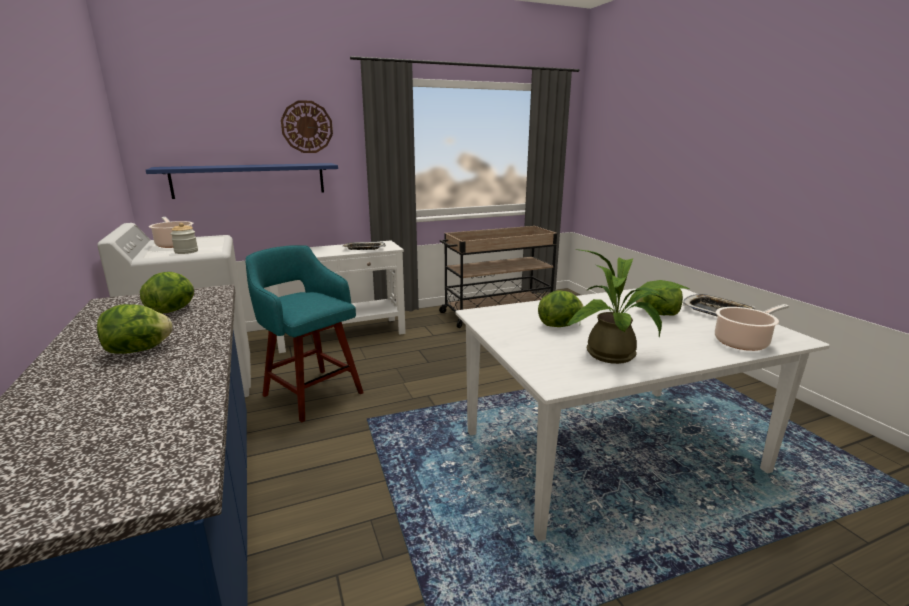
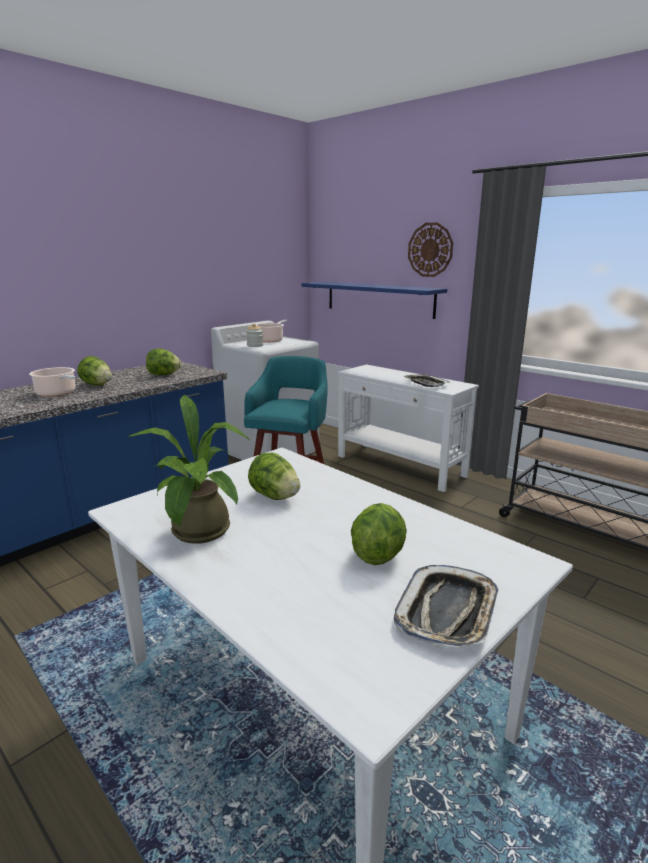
camera: 65 degrees right, 0 degrees up
(743, 342) = (306, 635): cooking pot -> cooking pot (57, 393)

